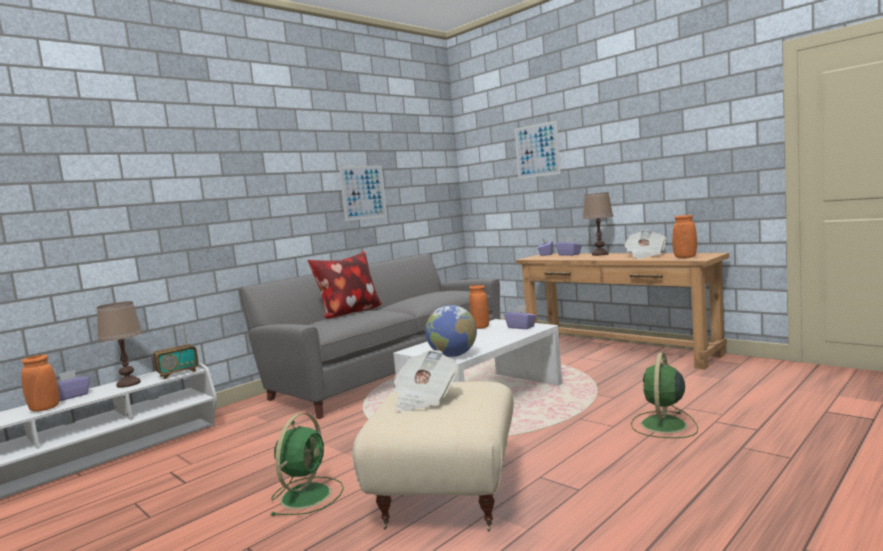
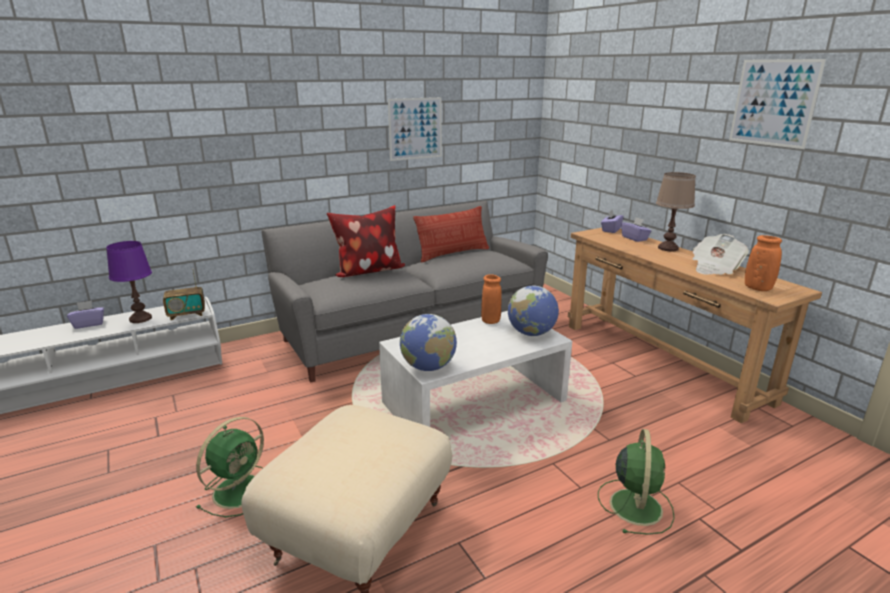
camera: 15 degrees right, 15 degrees up
(44, 409) = (58, 337): orange vase -> none
(128, 384) = (140, 319): brown table lamp -> purple table lamp
(415, 296) = (452, 254): none -> pillow
(424, 399) = (338, 447): newspaper -> none
(521, 327) = (531, 333): purple tissue box -> globe
(537, 150) = (628, 100): picture -> picture (773, 103)
(663, 425) = (635, 505): green fan -> green fan turned 150 degrees clockwise

